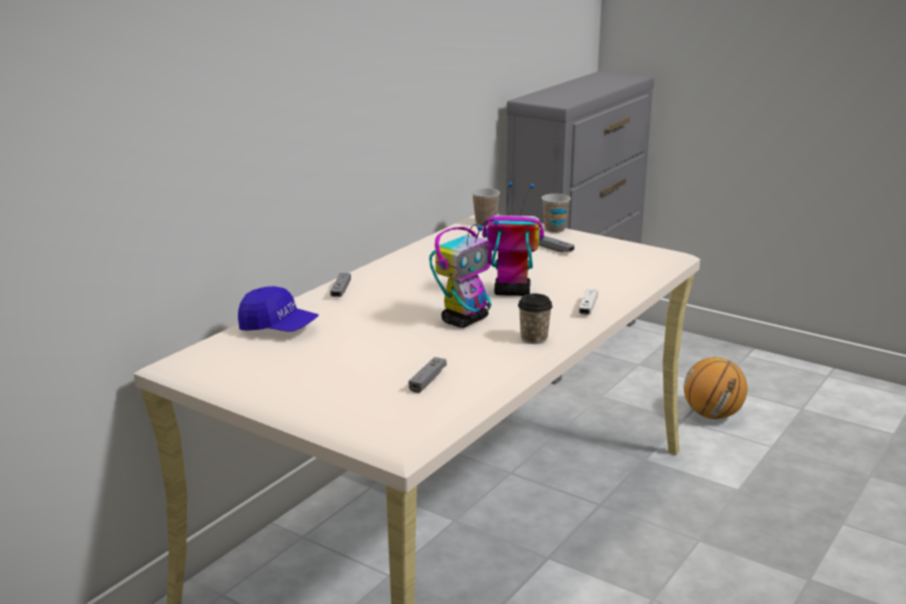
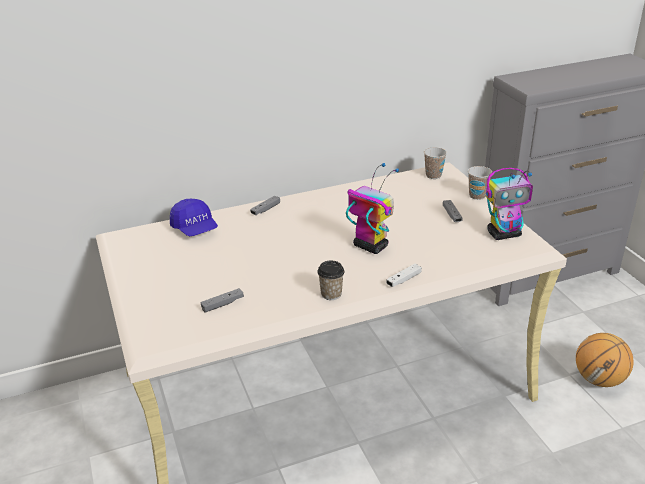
camera: 35 degrees right, 10 degrees up
(465, 320) = (308, 261): toy robot -> toy robot (504, 234)

